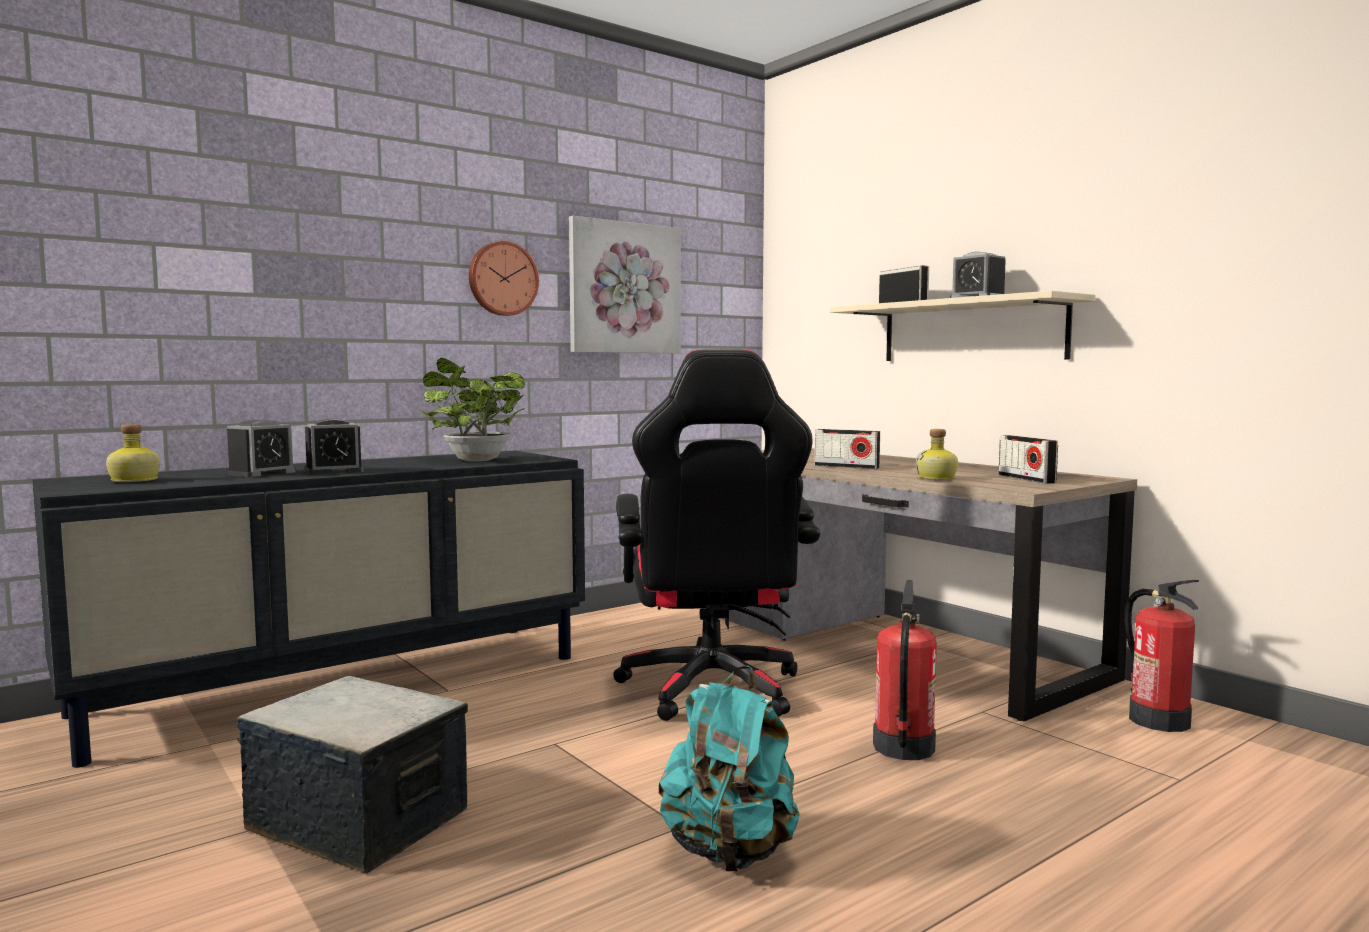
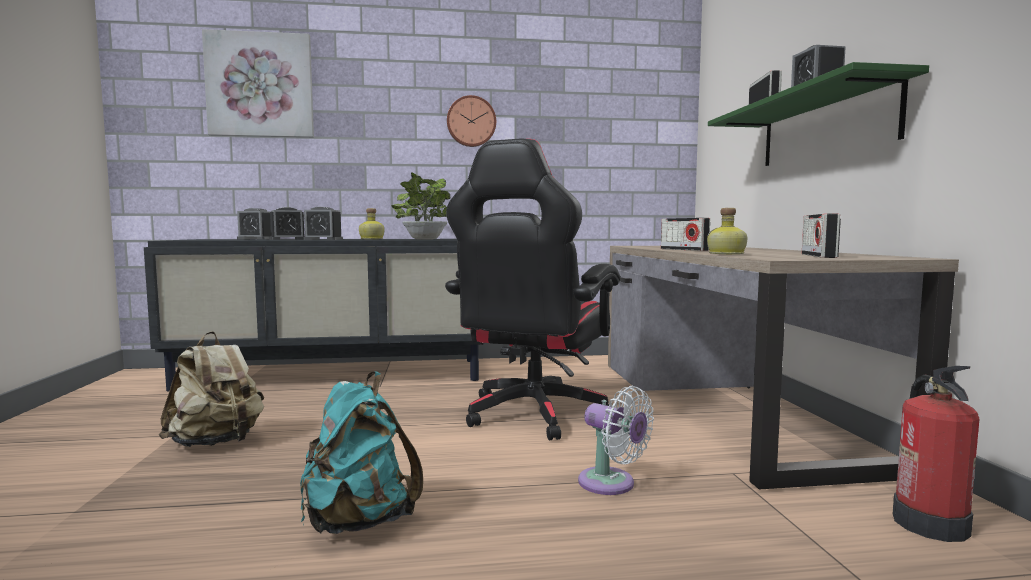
camera: 30 degrees right, 0 degrees up
(134, 480) = (220, 239): bottle -> bottle (371, 239)
(178, 473) = (257, 239): none -> alarm clock
(359, 820) = (216, 443): storage box -> beige backpack
(624, 288) = (568, 125): picture -> picture (260, 85)
(903, 748) = (611, 484): fire extinguisher -> white fan
(971, 331) = (825, 127): beige shelf -> green shelf

